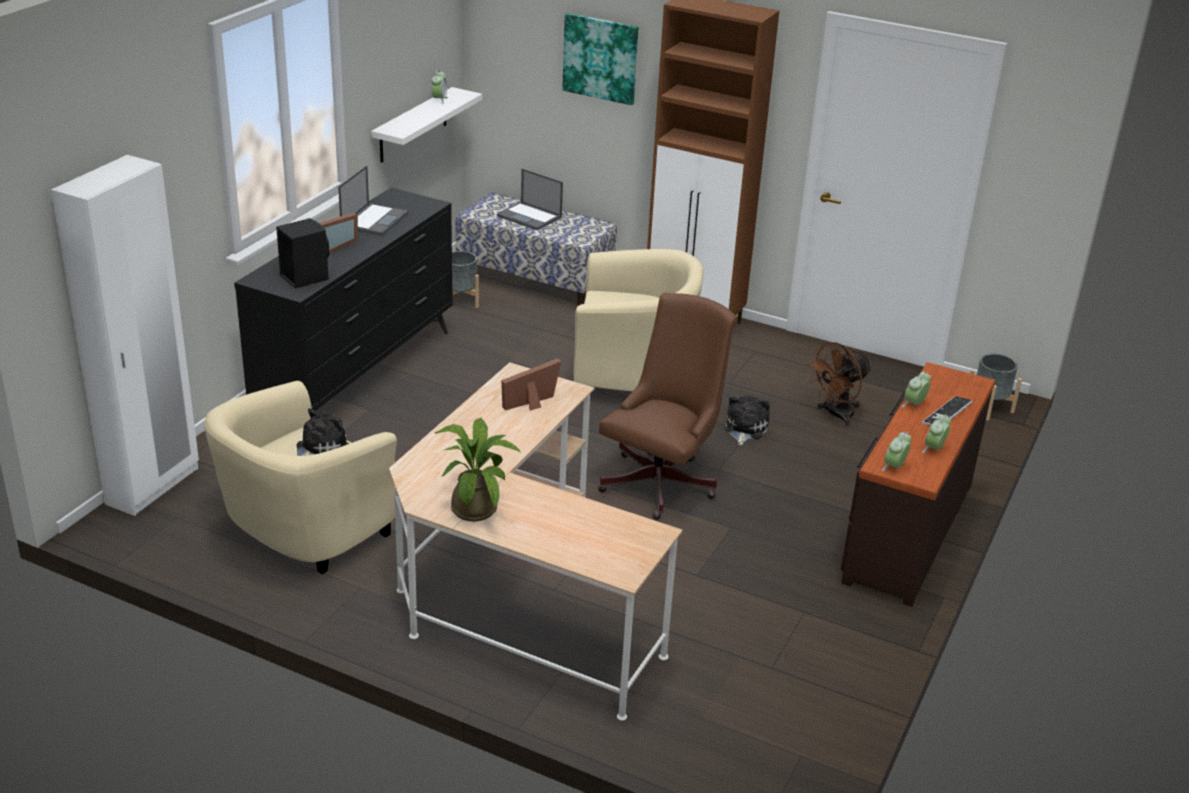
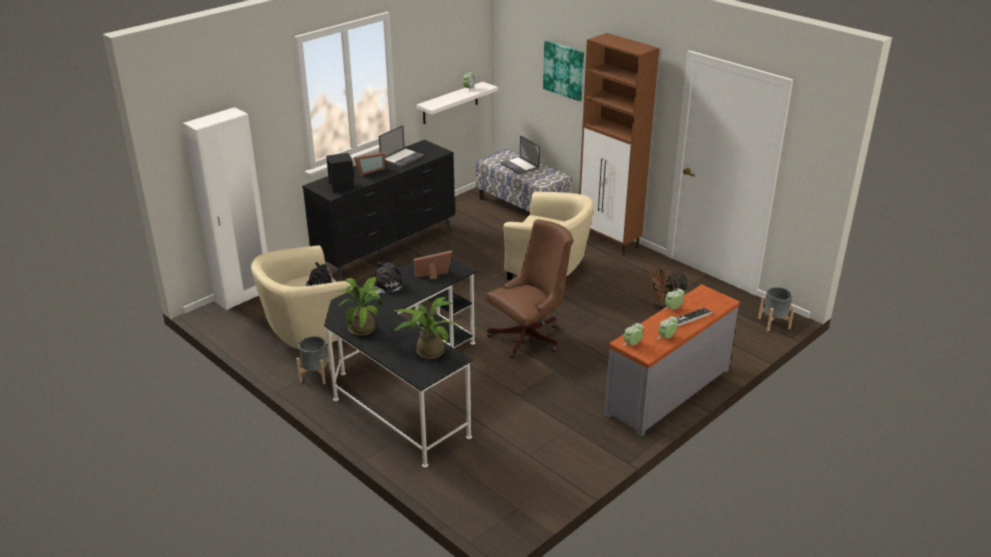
camera: 20 degrees right, 0 degrees up
(460, 300) = (471, 213): grey planter -> grey planter (316, 375)
(517, 594) = (406, 386): beige desk -> black desk
(603, 527) = (427, 351): none -> potted plant
(744, 429) = (600, 313): plush toy -> plush toy (385, 286)
(906, 531) = (666, 391): brown dresser -> grey dresser

